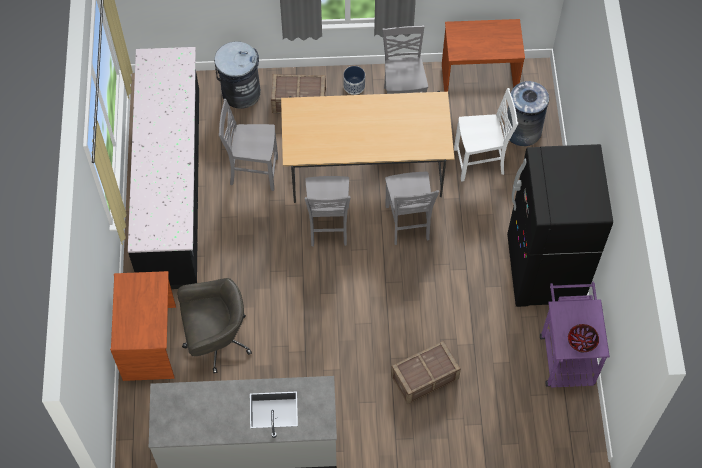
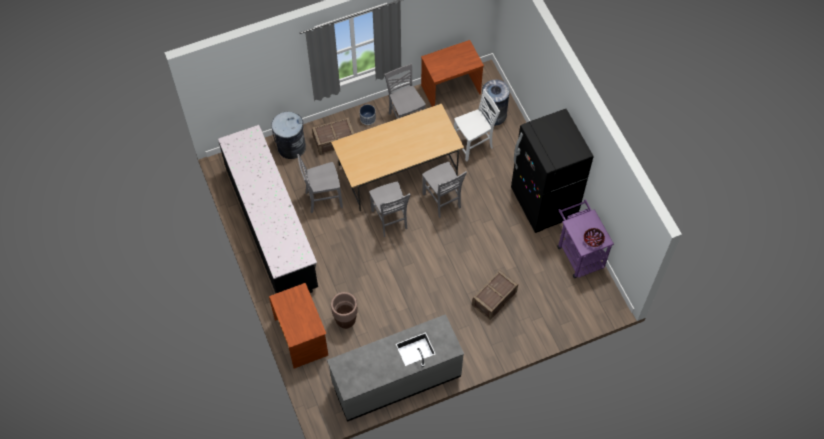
camera: 20 degrees left, 0 degrees up
(216, 340) = (346, 320): grey office chair -> brown planter

